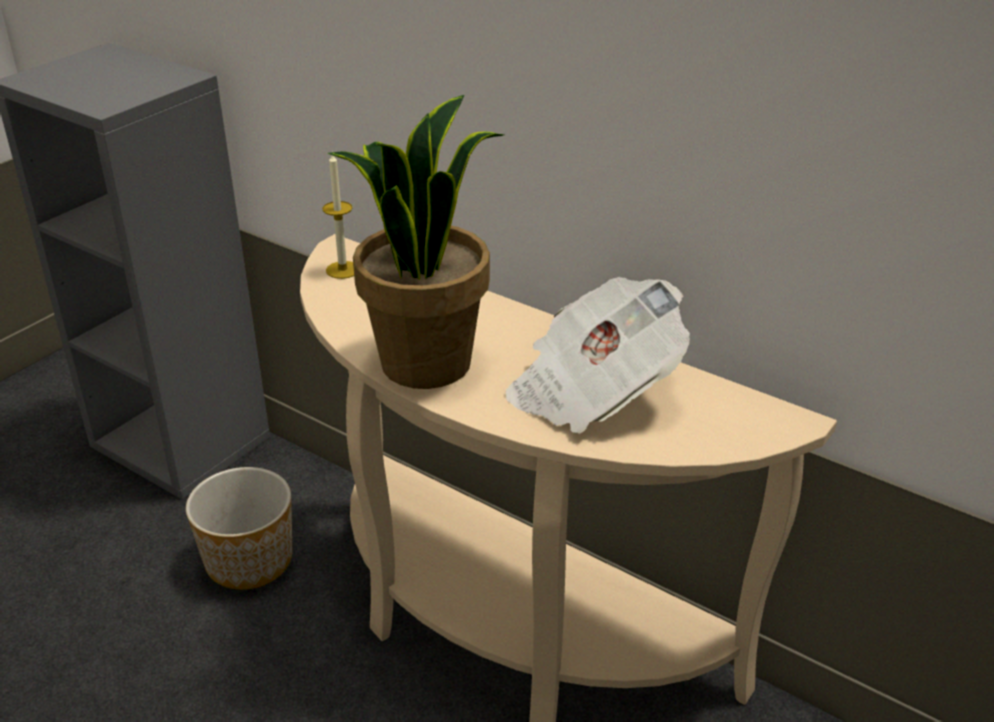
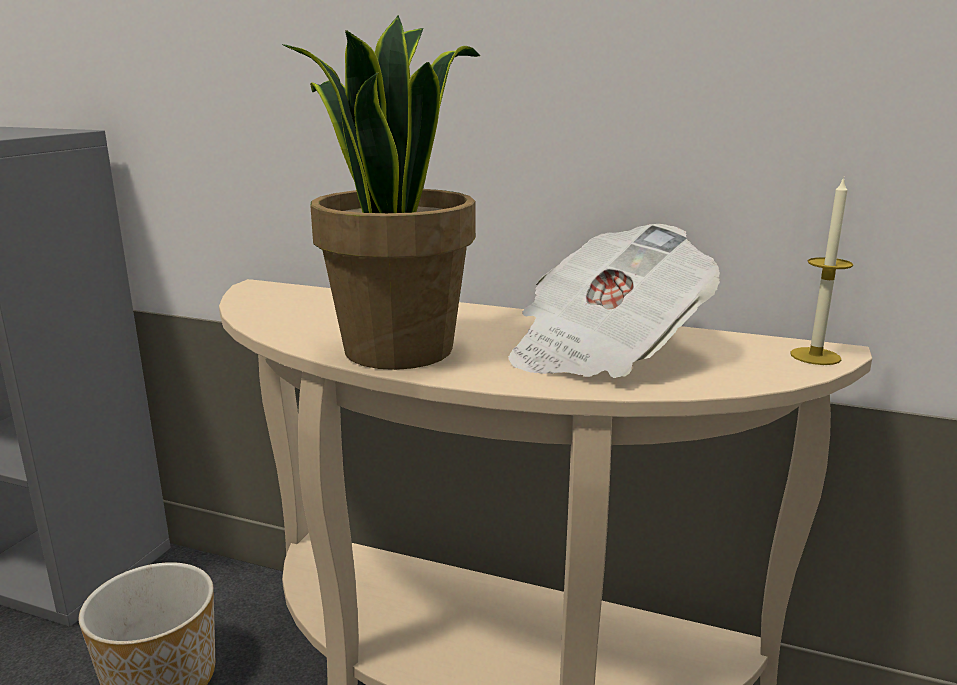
camera: 15 degrees left, 15 degrees down
(343, 270) = (267, 298): candle -> candle (815, 356)

